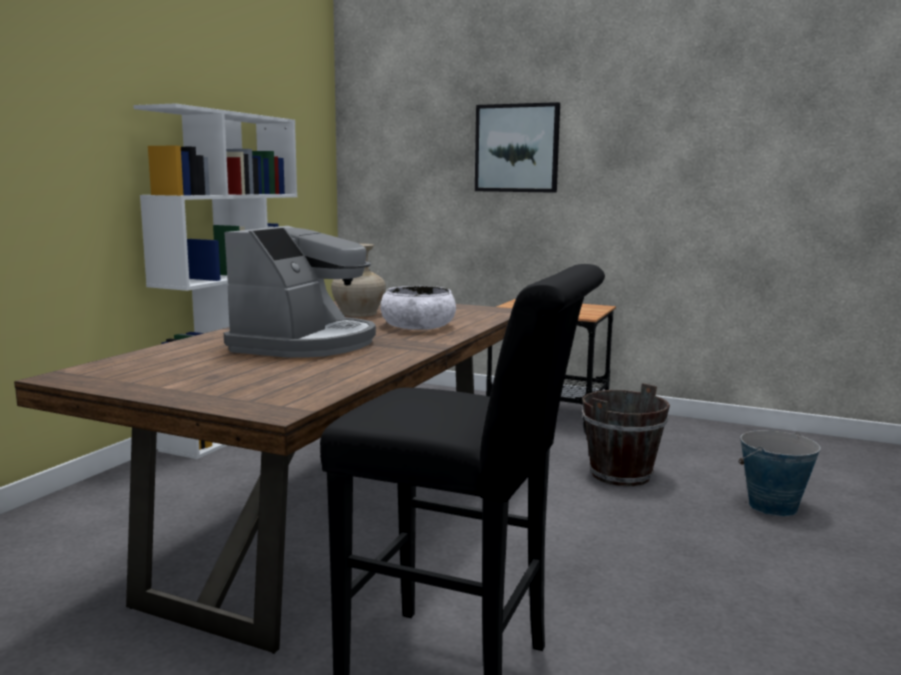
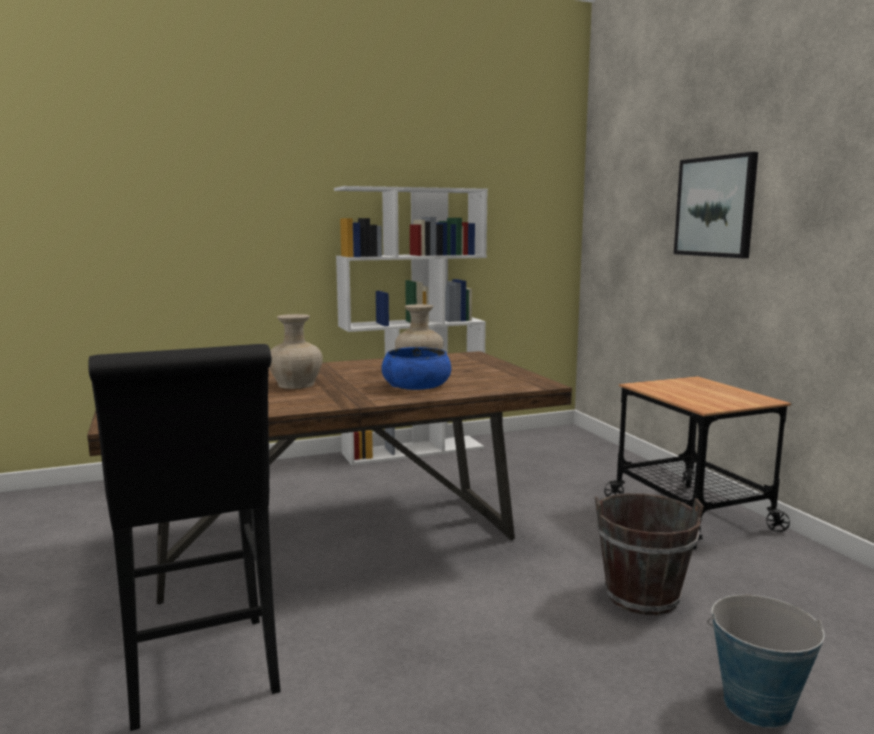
camera: 45 degrees right, 0 degrees up
(306, 343) = (296, 384): coffee machine -> beige vase
(418, 326) = (416, 385): white bowl -> blue bowl

